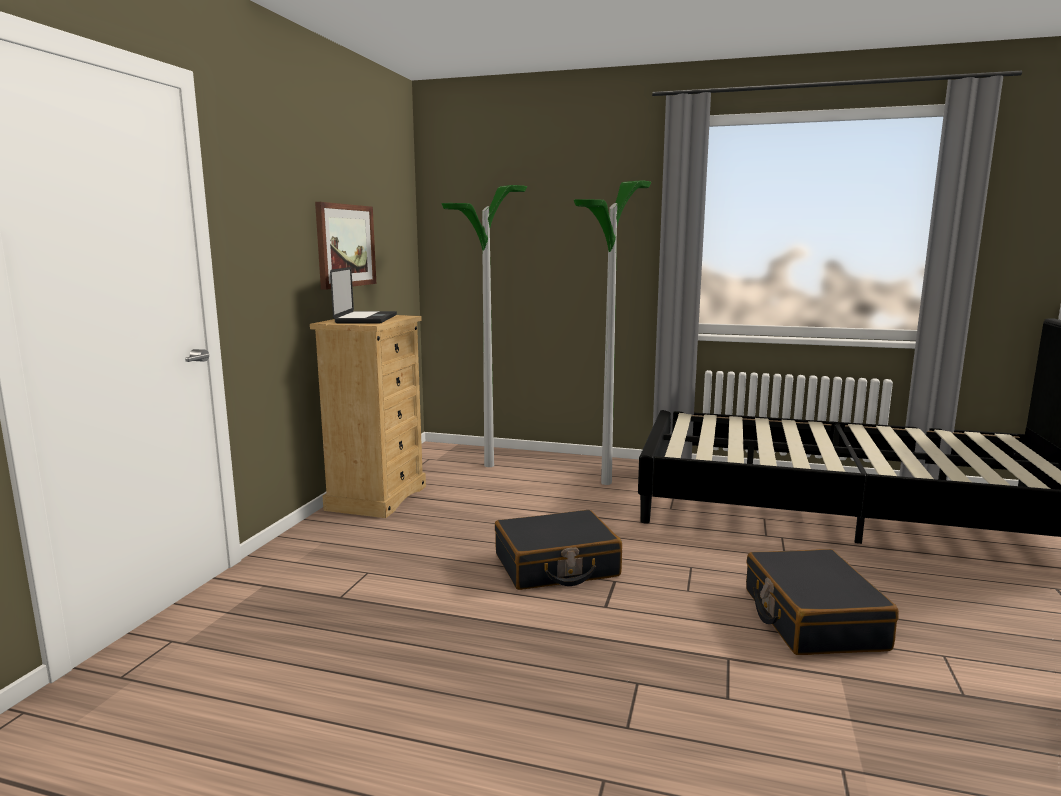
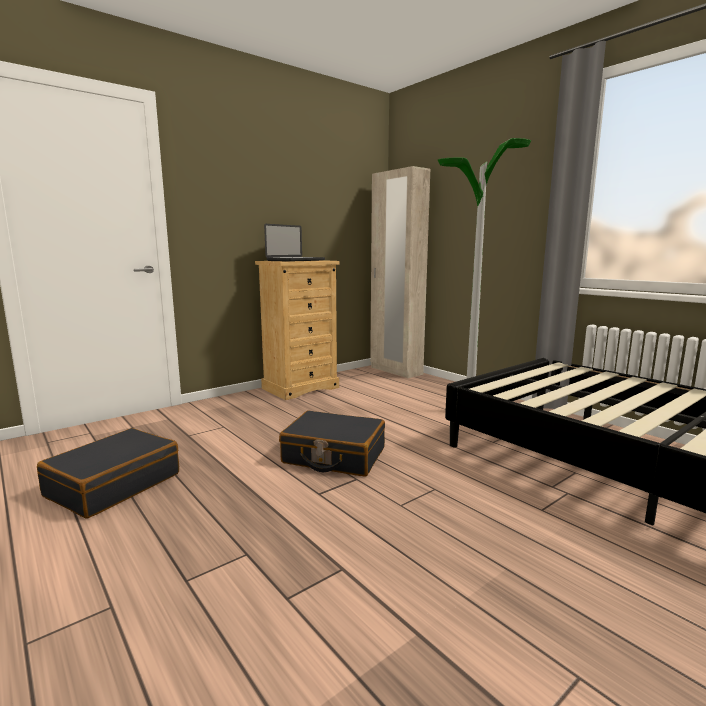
camera: 35 degrees right, 0 degrees up
(345, 245) = (300, 211): picture -> none
(457, 450) = (395, 371): none -> beige wardrobe
(489, 465) = (401, 383): floor lamp -> none
(812, 619) = (477, 571): black suitcase -> black suitcase (113, 484)

